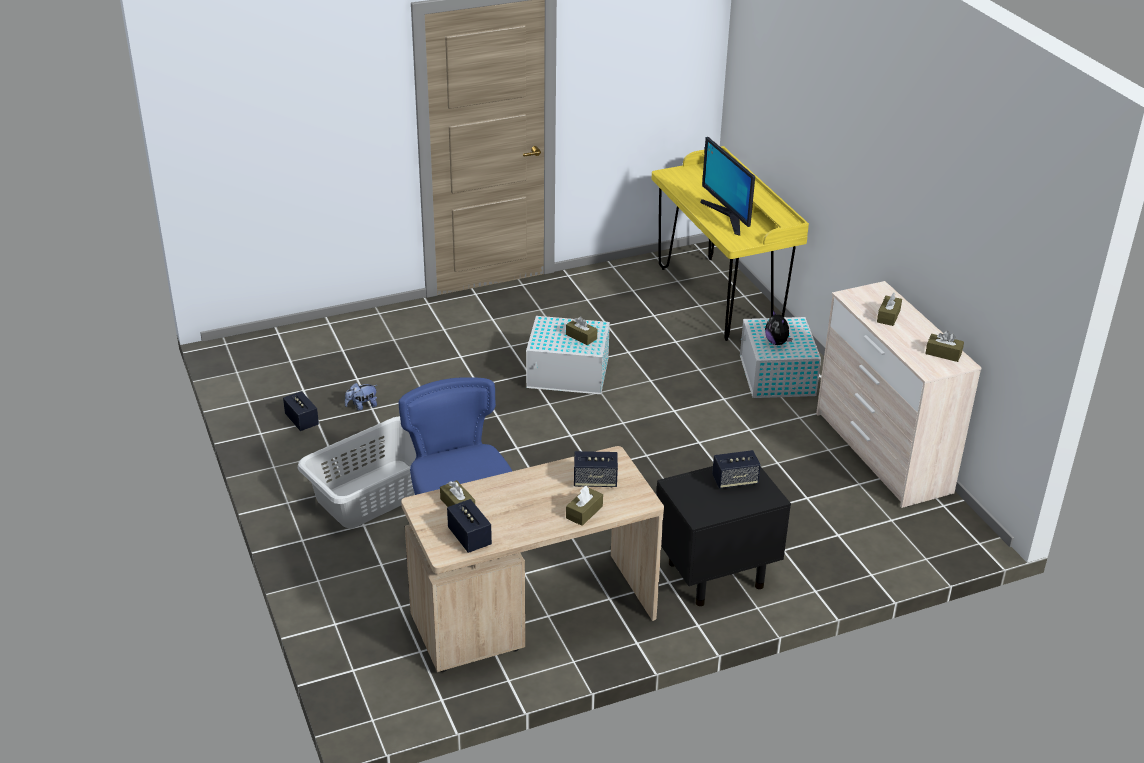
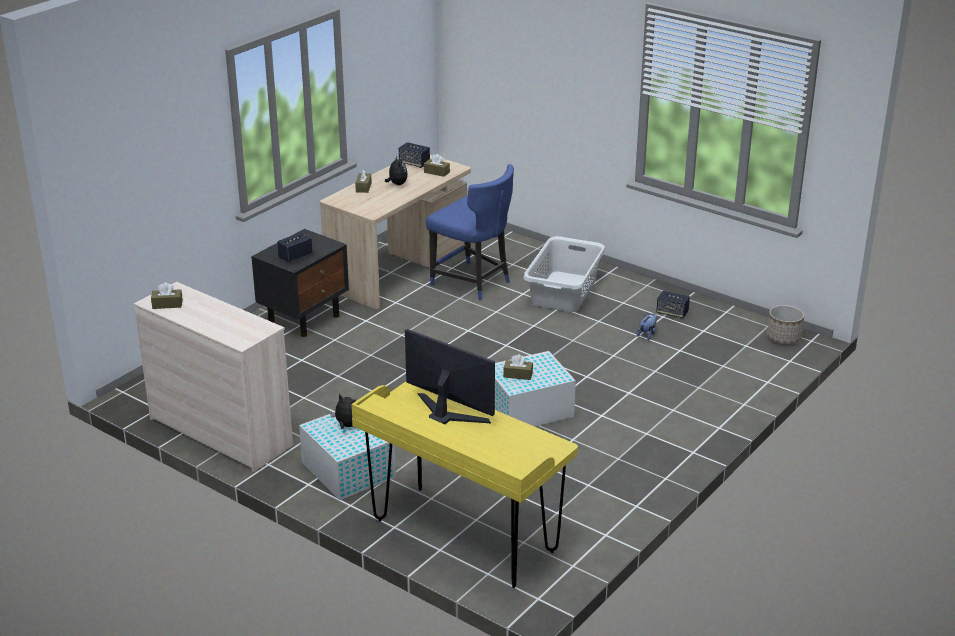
camera: 150 degrees right, 5 degrees down
(244, 355) = (783, 338): none -> planter
(533, 501) = (397, 184): none -> plush toy
(595, 481) = (371, 200): speaker -> none
(888, 316) = (224, 320): brown tissue box -> none

